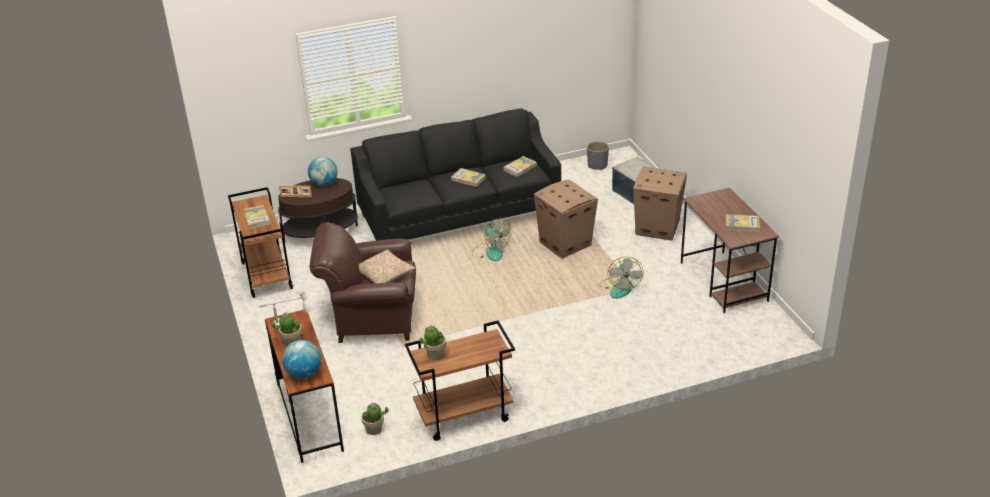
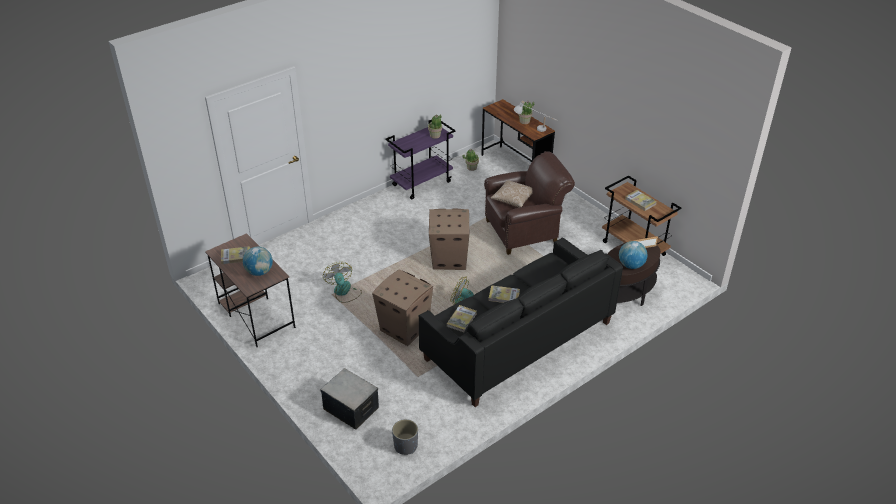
camera: 160 degrees right, 5 degrees up
(304, 373) = (502, 108): globe -> globe (259, 272)
(463, 416) = (422, 183): brown cart -> purple cart
(658, 227) = (321, 364): cardboard box -> cardboard box (448, 259)

